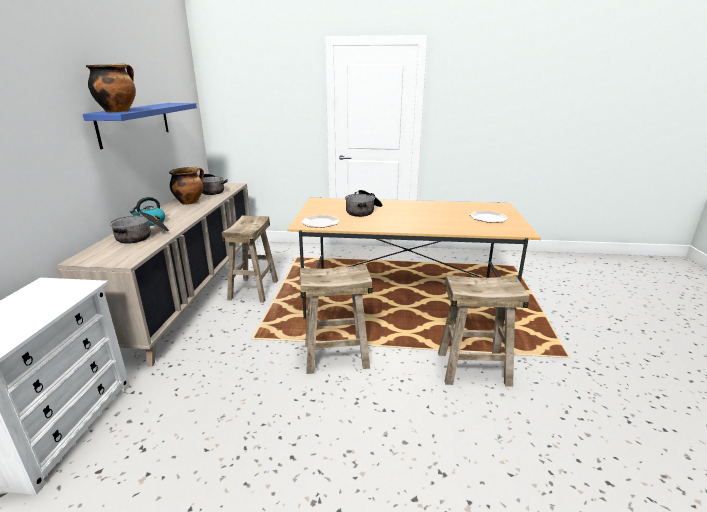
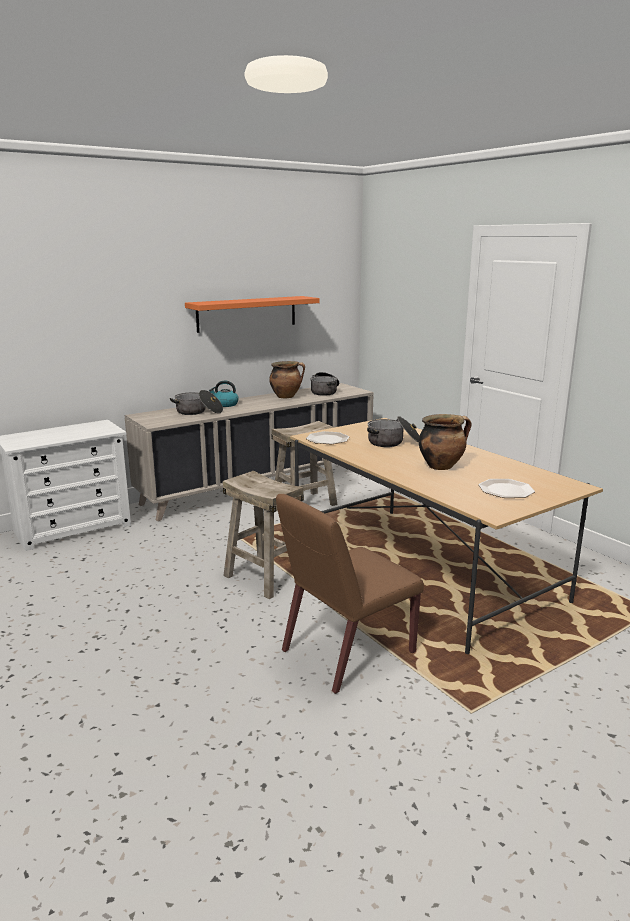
camera: 50 degrees right, 5 degrees down
(118, 111) = (211, 302): cooking pot -> cooking pot (441, 466)
(135, 123) = (247, 313): blue shelf -> orange shelf
(473, 369) = (347, 652): beige stool -> brown chair

